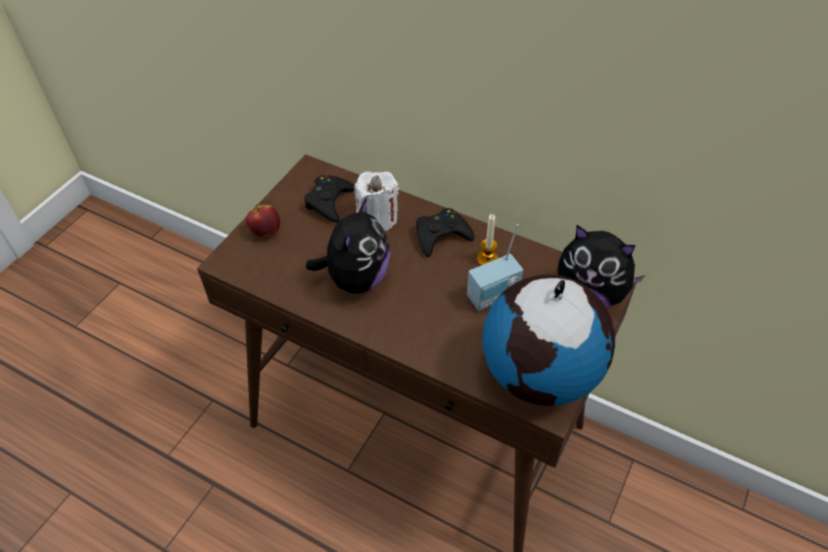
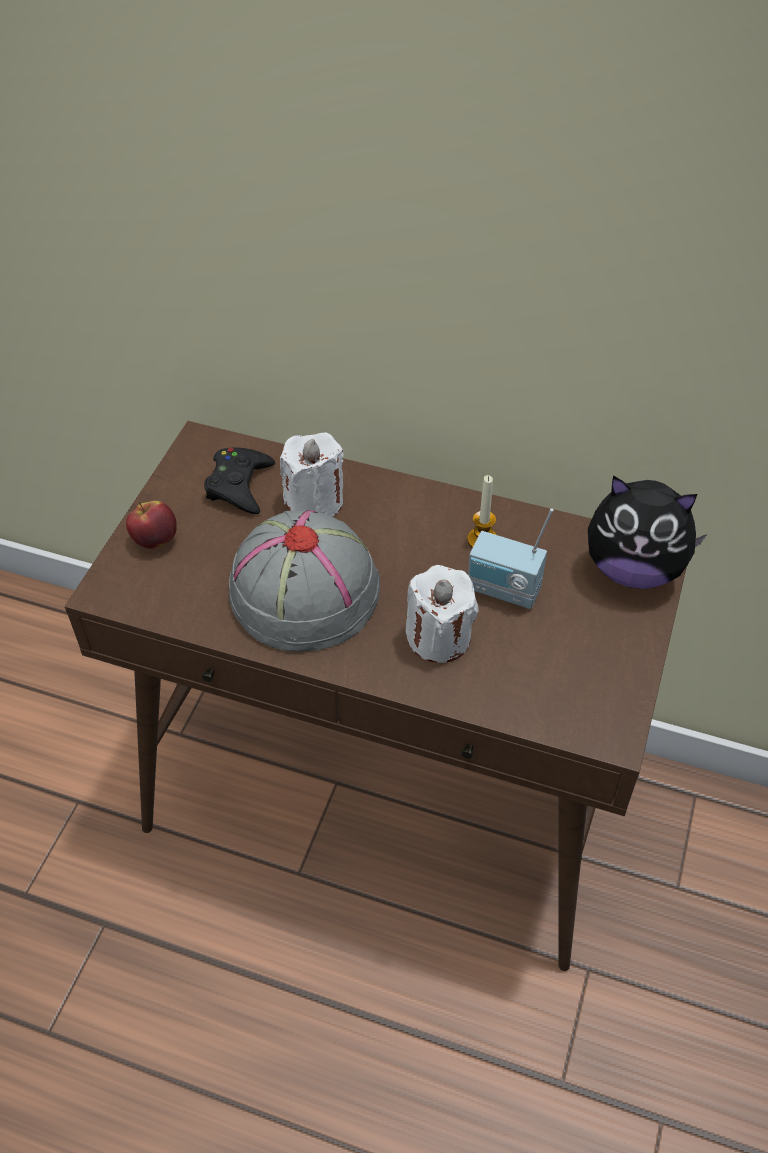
camera: 10 degrees left, 0 degrees up
(356, 278) = (303, 591): plush toy -> grey hat
(441, 236) = (411, 515): black game controller -> none
(442, 323) = (439, 637): none -> white candle
(494, 297) = (503, 591): radio -> radio turned 60 degrees clockwise
(541, 373) = (590, 688): globe -> none

